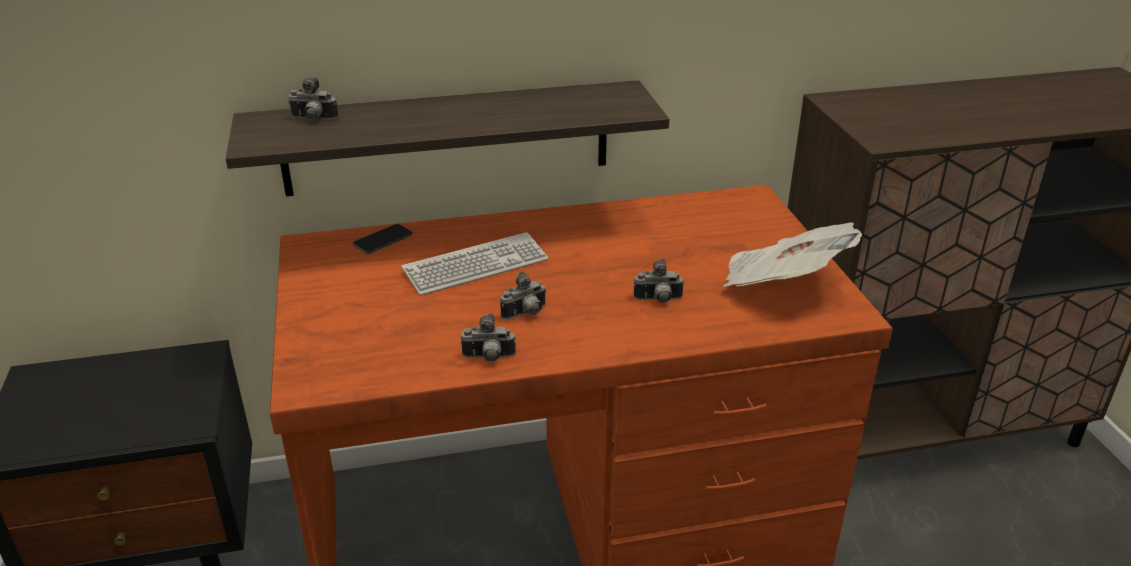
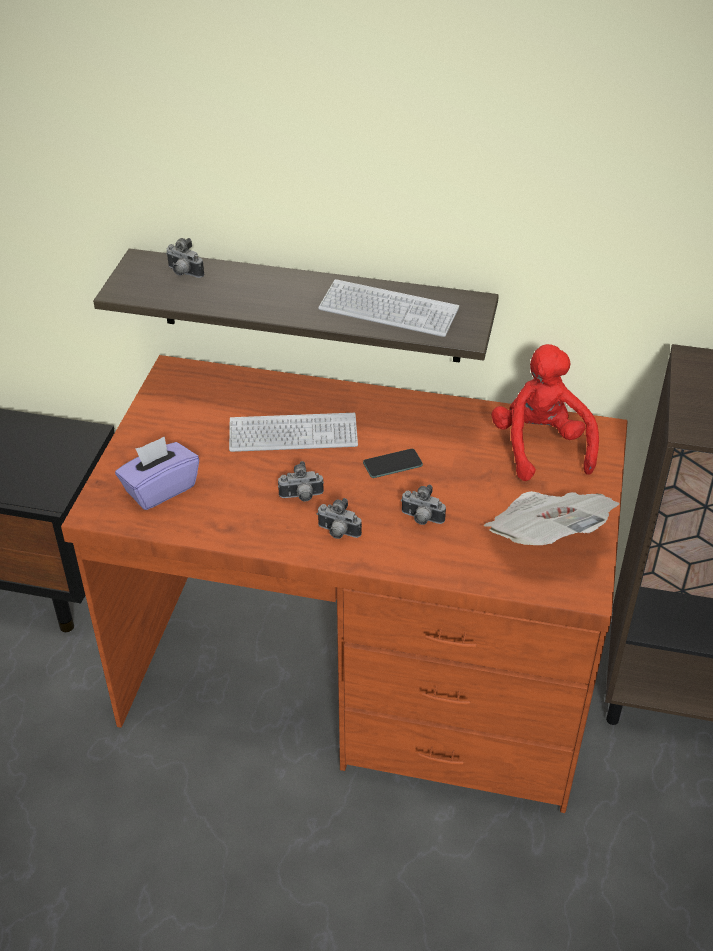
camera: 25 degrees right, 10 degrees up
(366, 347) = (160, 489): none -> purple tissue box
(383, 240) = (235, 383): phone -> phone (392, 464)
(488, 358) = (244, 530): camera -> camera (337, 533)
(551, 108) = (388, 310): none -> keyboard
(714, 219) = (540, 446): none -> red plush toy

